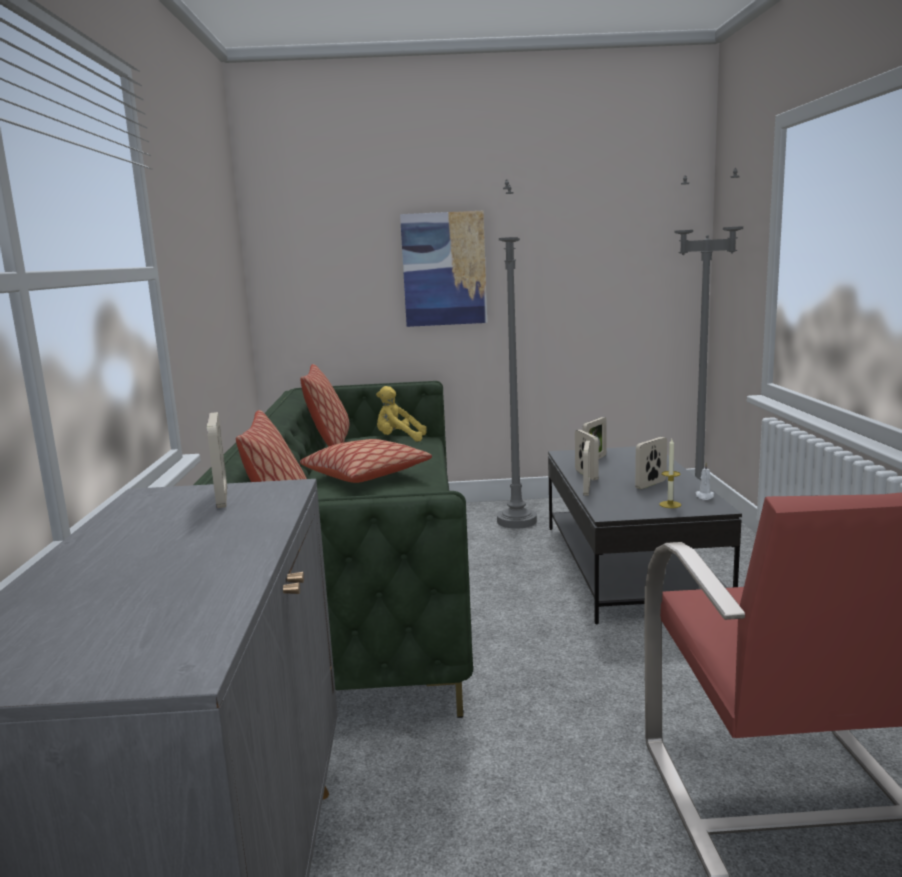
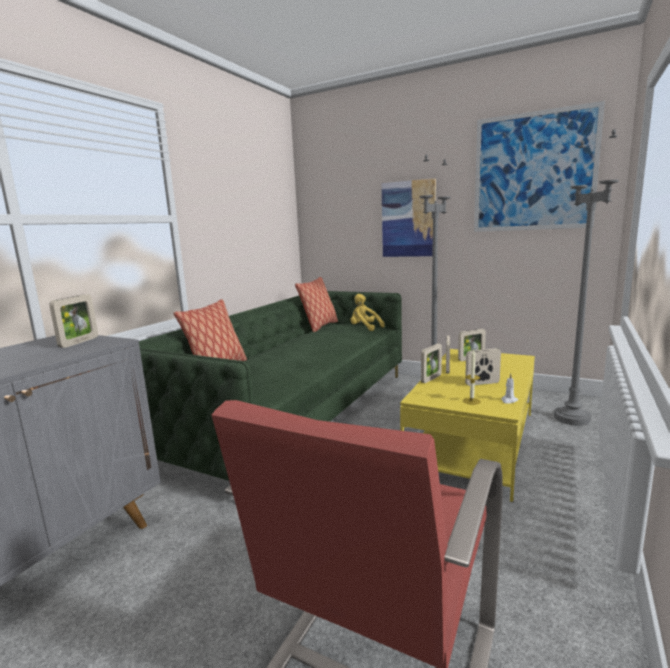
camera: 30 degrees right, 0 degrees up
(366, 475) = (304, 346): pillow -> none
(611, 209) = (533, 172): none -> picture
(628, 566) = (473, 441): black coffee table -> yellow coffee table

